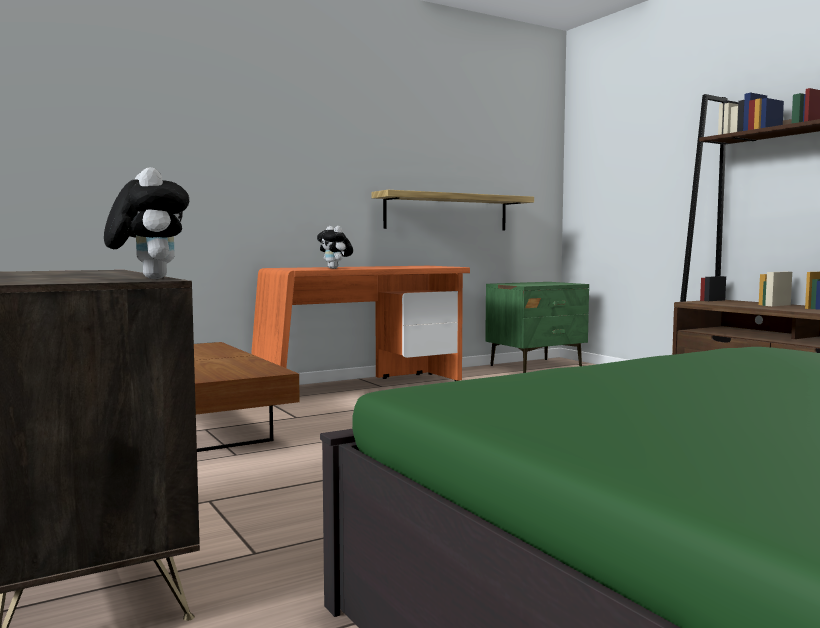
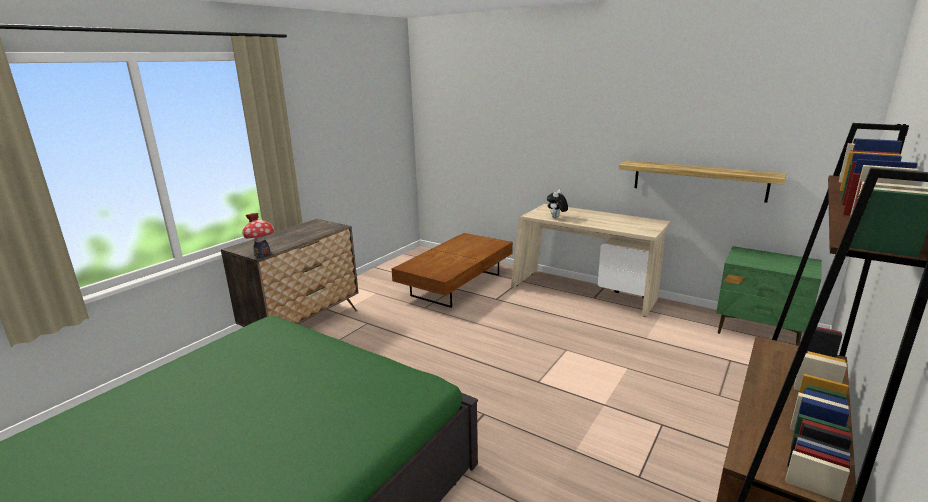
camera: 65 degrees right, 15 degrees up
(148, 279) = (262, 253): plush toy -> toy house
(361, 387) = (583, 293): orange desk -> beige desk

